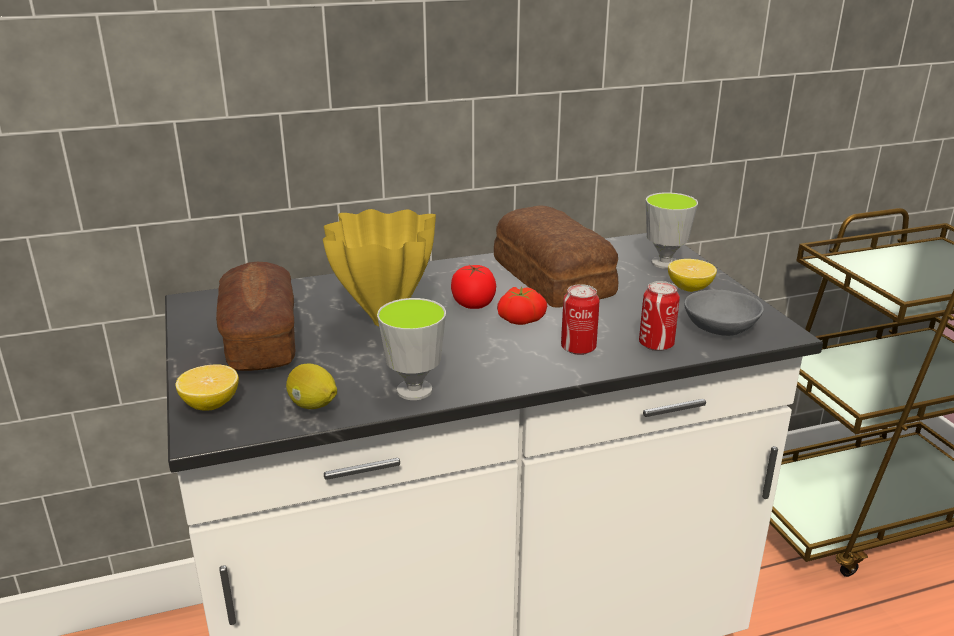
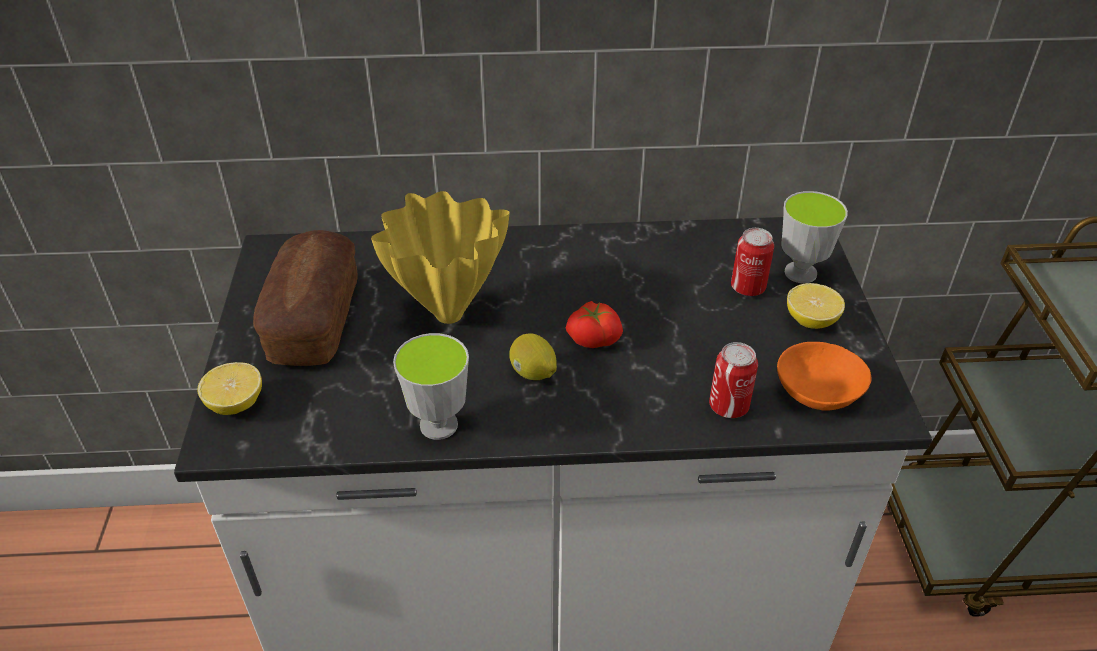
camera: 15 degrees right, 15 degrees up
(313, 406) = (331, 427): lemon -> lemon (533, 373)
(473, 304) = (552, 304): tomato -> none
(553, 276) = (660, 274): bread -> none
(578, 348) = (638, 395): can -> can (748, 287)
(720, 325) = (819, 389): grey bowl -> orange bowl

